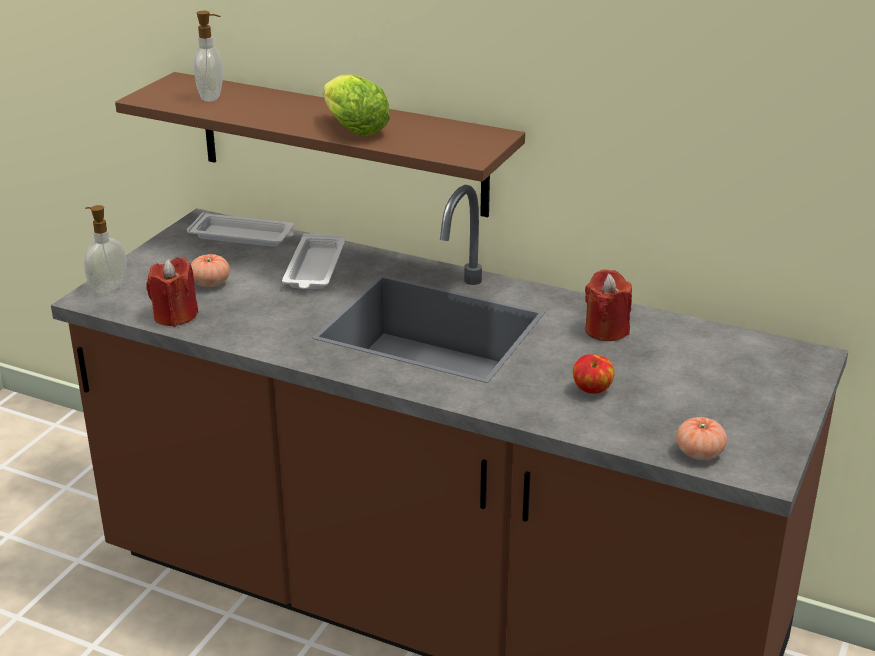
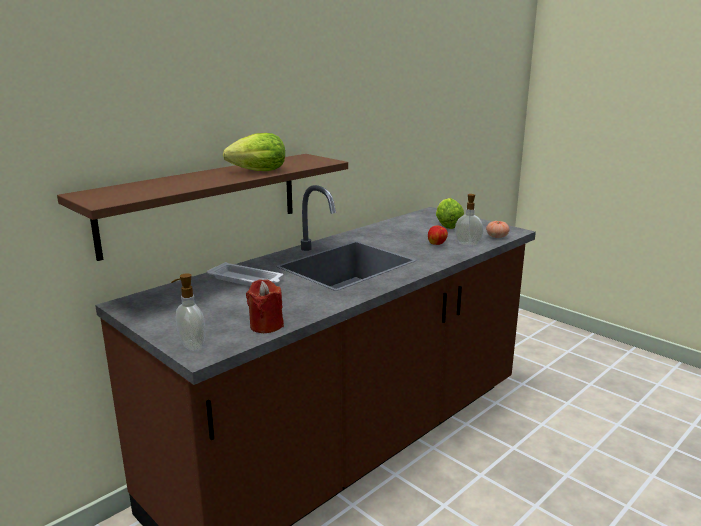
camera: 70 degrees left, 10 degrees down
(210, 283) = (229, 310): tomato -> none
(212, 97) = (139, 189): soap dispenser -> soap dispenser (468, 244)
(243, 236) = (169, 294): white tray -> none
(606, 330) = (384, 234): red candle -> none
(725, 387) = (447, 225): none -> lettuce

